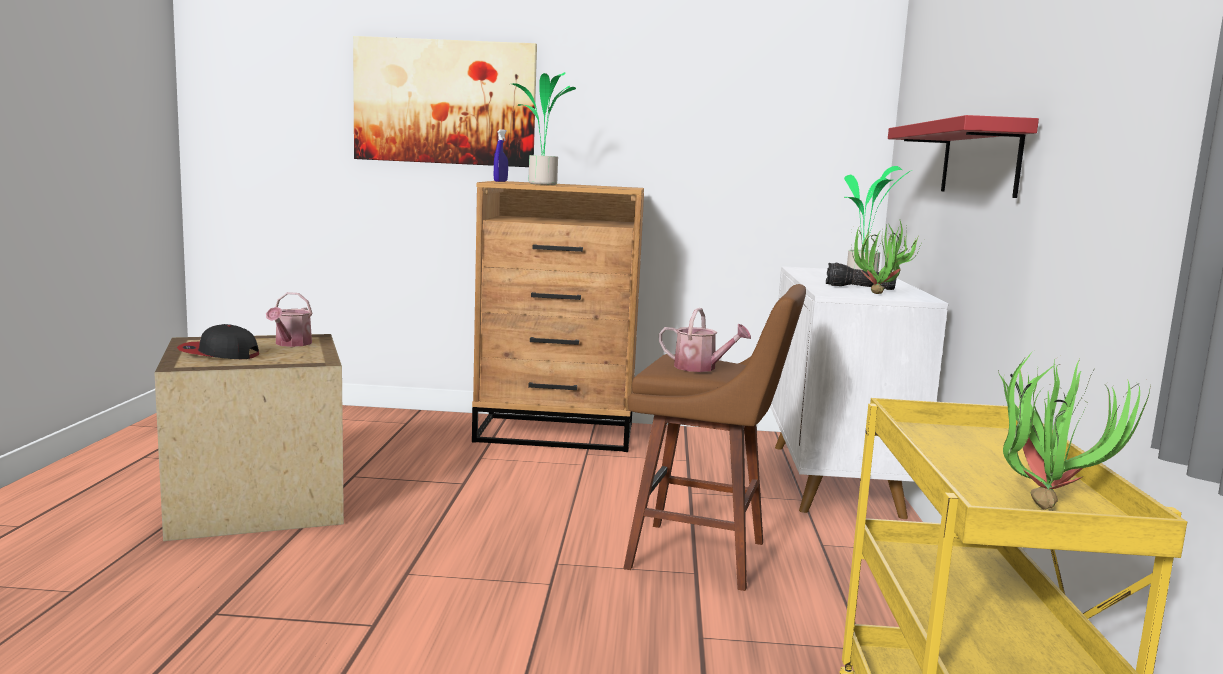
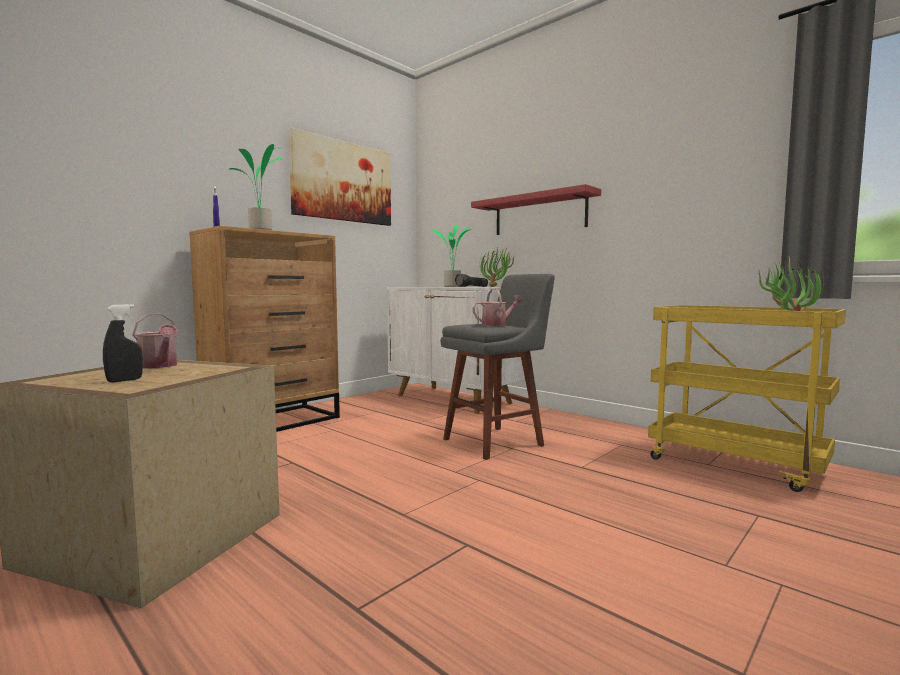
camera: 50 degrees left, 5 degrees down
(219, 354) = (124, 380): cap -> black spray bottle
(445, 102) = (131, 162): picture -> picture (343, 181)
(705, 556) = (497, 441): brown stool -> grey stool

